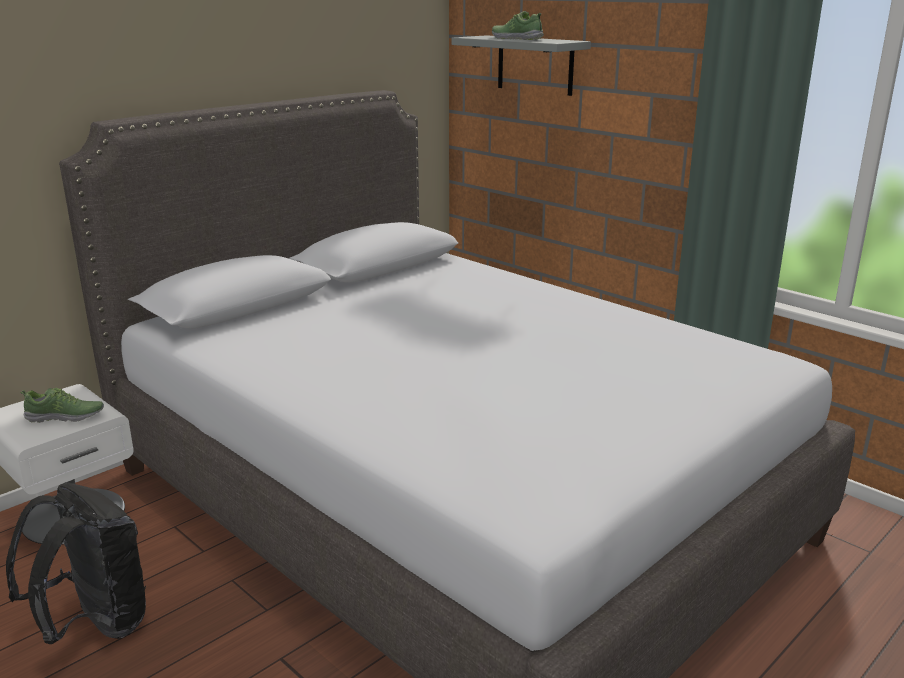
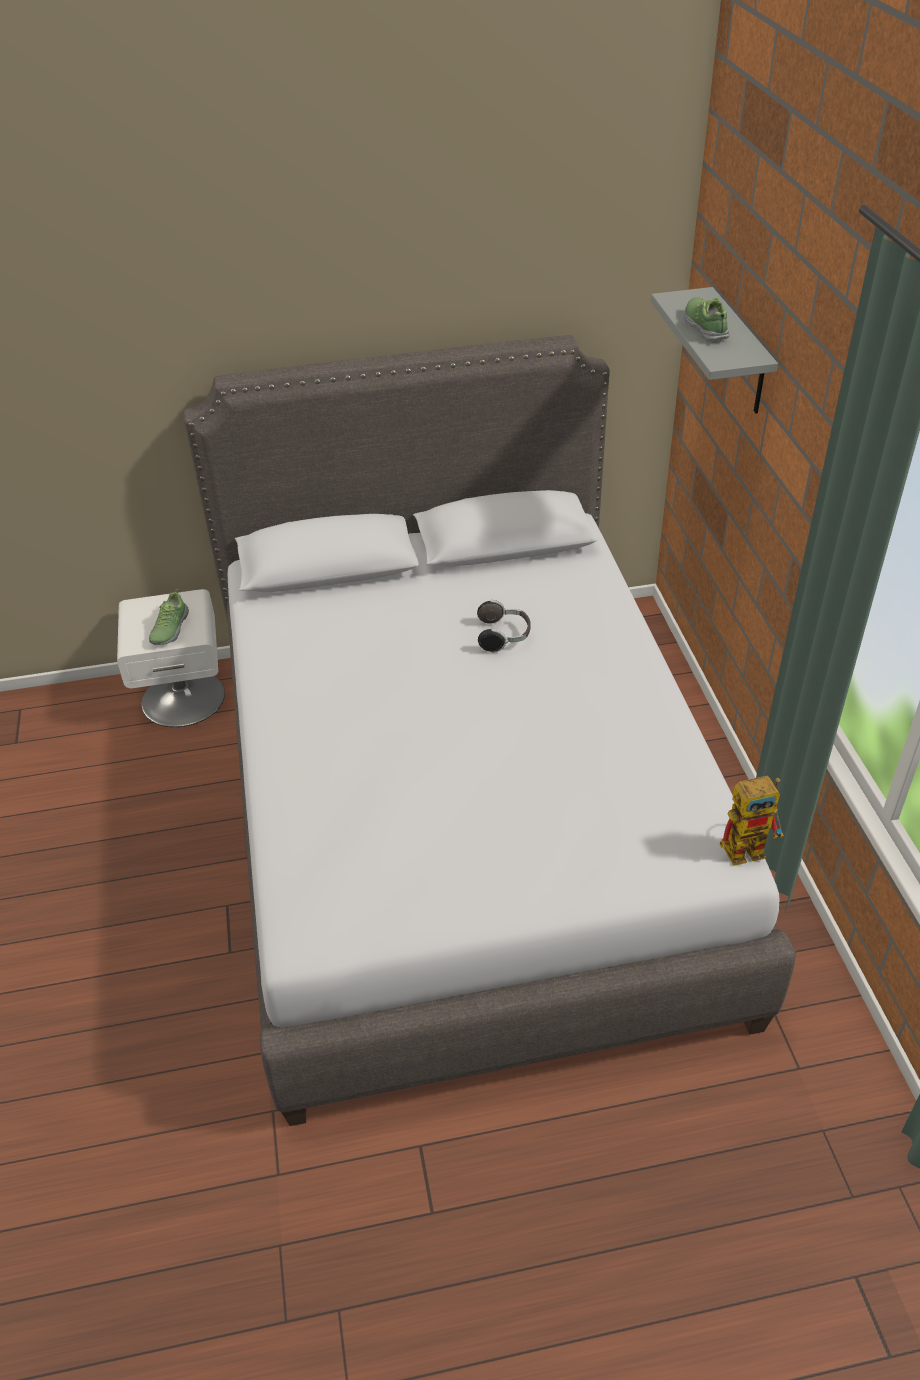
camera: 35 degrees right, 20 degrees up
(65, 417) = (169, 629): shoe -> shoe turned 75 degrees clockwise
(95, 625) = (136, 813): black backpack -> none
(446, 306) = (503, 636): none -> headphones
(784, 352) = (750, 847): none -> toy robot

